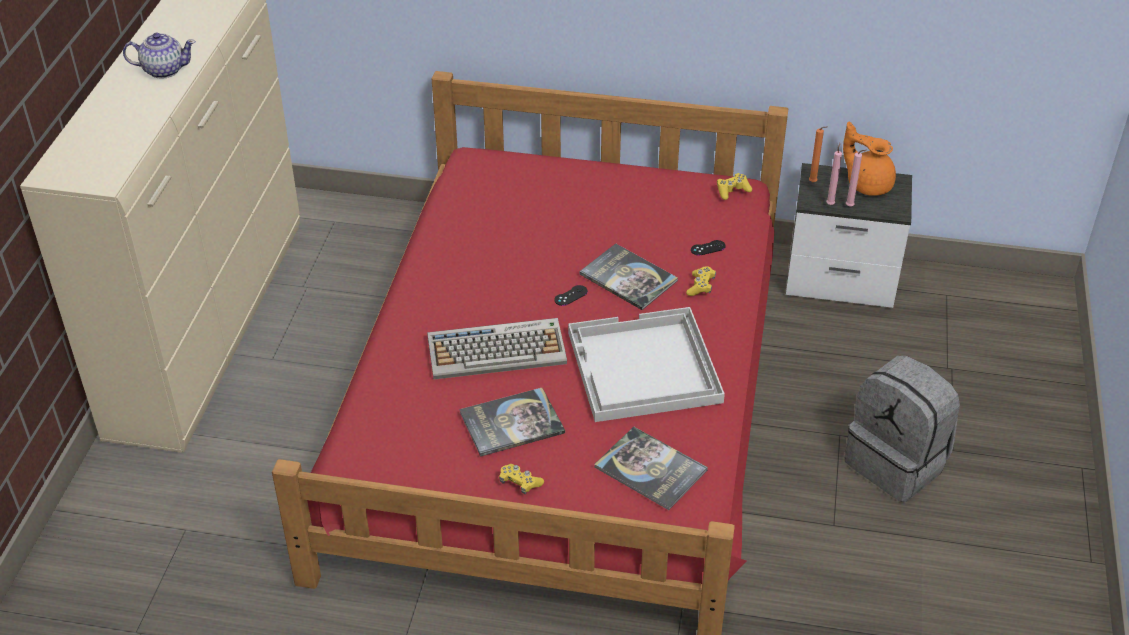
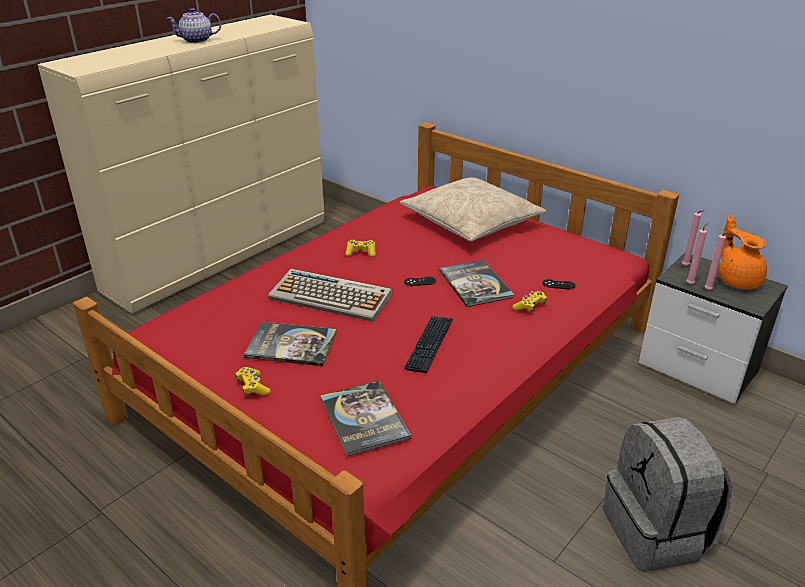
camera: 30 degrees right, 10 degrees down
(163, 70) = (197, 40): teapot -> teapot turned 135 degrees clockwise
(556, 191) = (471, 221): none -> beige pillow
(642, 368) = (429, 344): white tray -> keyboard
(732, 191) = (612, 256): yellow game controller -> yellow game controller (361, 253)
(814, 182) = (686, 266): orange candle -> pink candle

